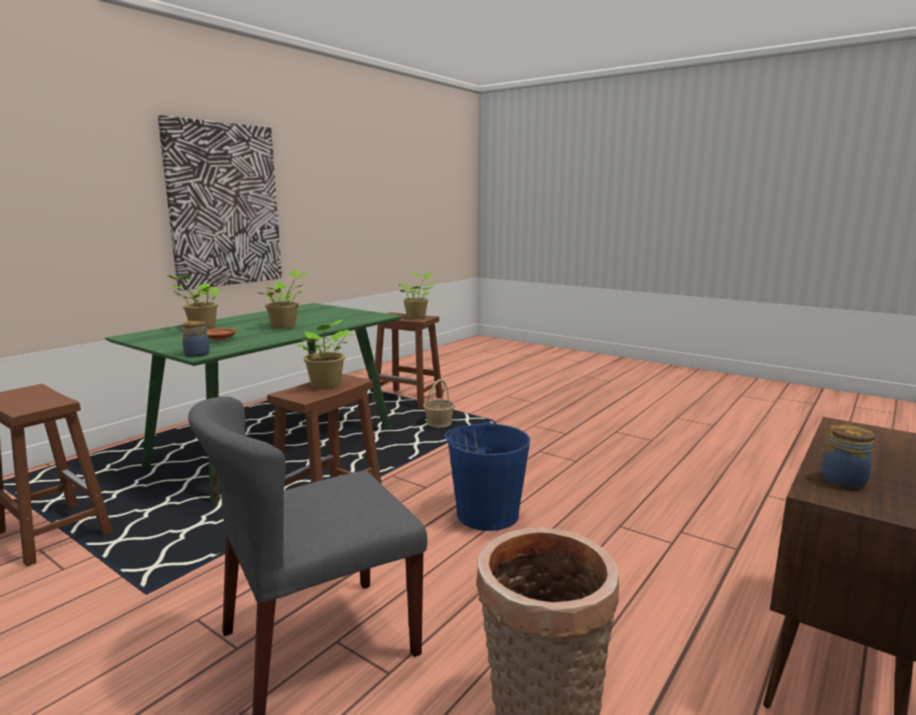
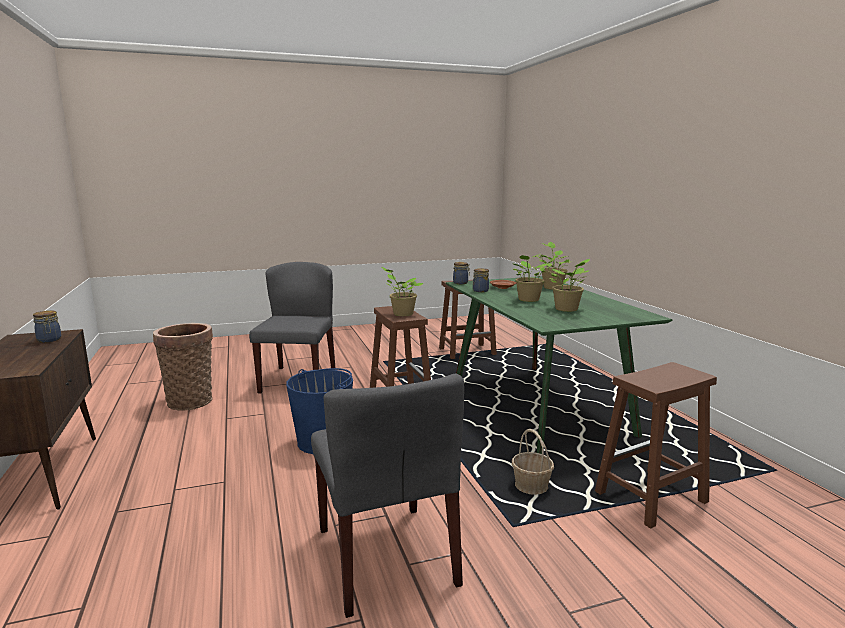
camera: 125 degrees right, 0 degrees up
(224, 205) = (702, 194): picture -> none
(250, 342) = (480, 291): none -> jar
(417, 317) = (655, 380): potted plant -> potted plant (567, 309)
(571, 439) = (386, 556): none -> grey chair

